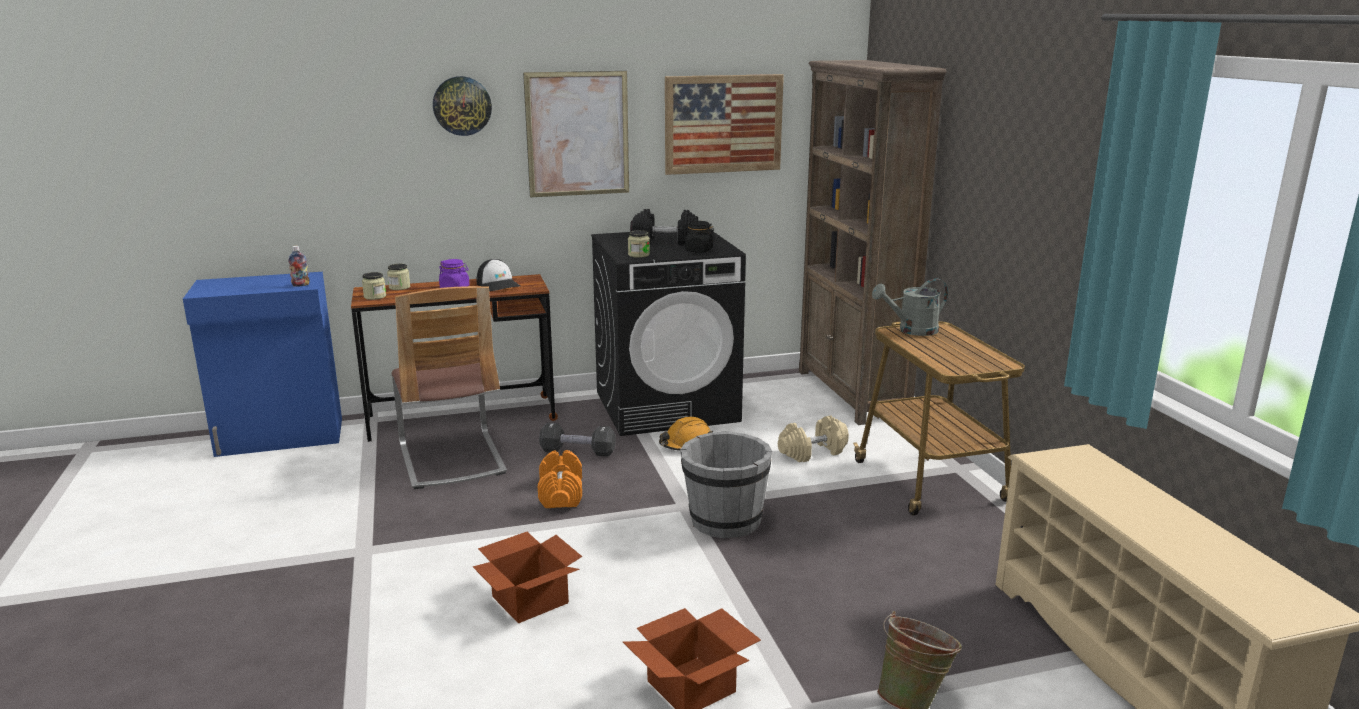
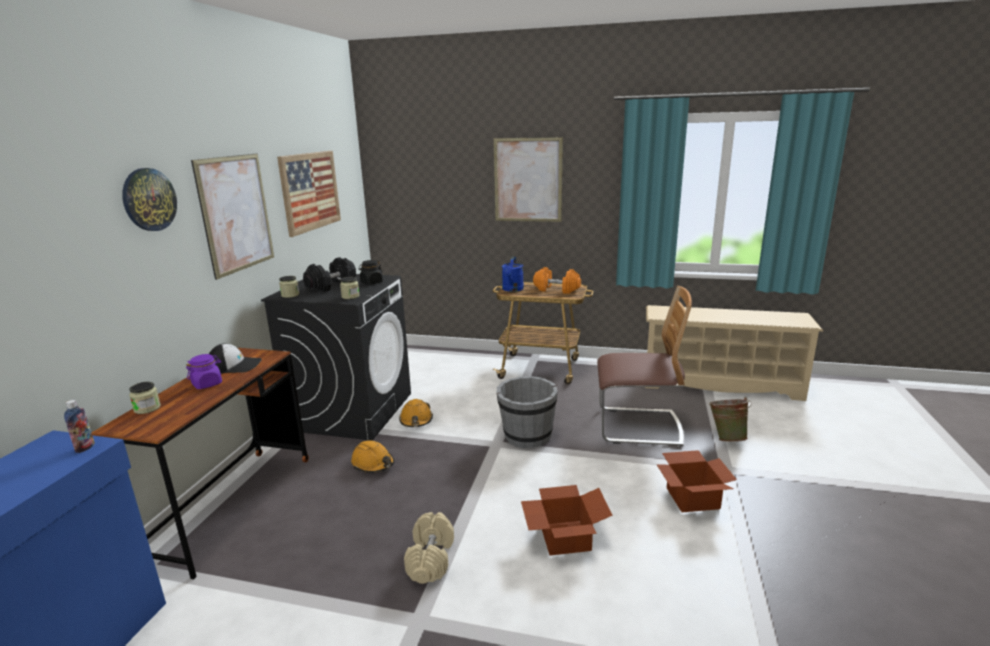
camera: 60 degrees left, 0 degrees up
(375, 296) = (152, 424): jar -> jar (290, 295)
(451, 459) = (306, 530): chair -> chair (638, 427)
(560, 494) = (430, 488): orange dumbbell -> orange dumbbell (556, 290)
(578, 451) = (373, 464): black dumbbell -> orange hard hat
(812, 452) = (475, 386): beige dumbbell -> beige dumbbell (431, 559)
(852, 394) = (421, 354): brown bookcase -> none
(911, 331) = (512, 289): grey watering can -> blue watering can
(1004, 155) = (528, 180): none -> picture

